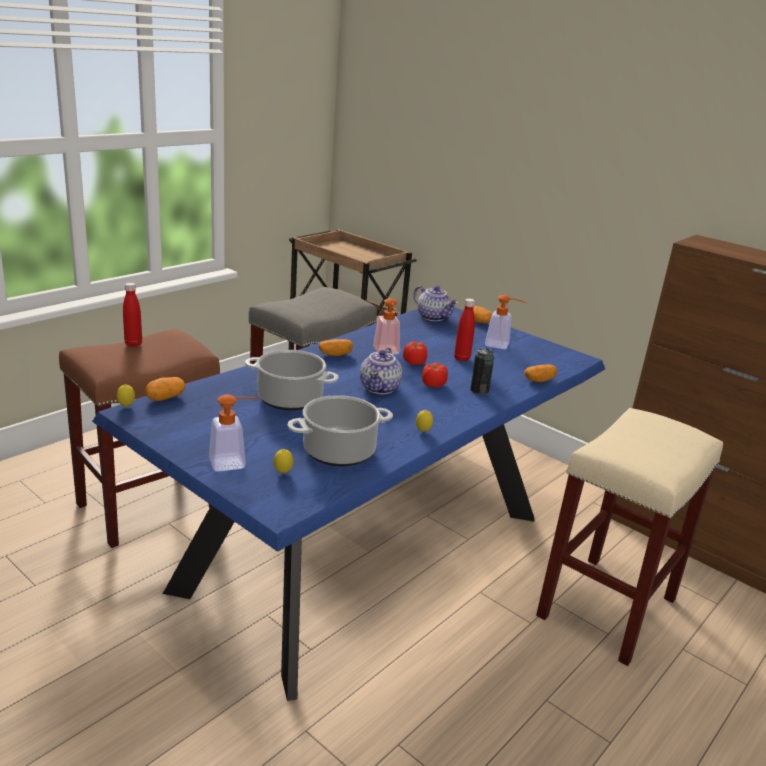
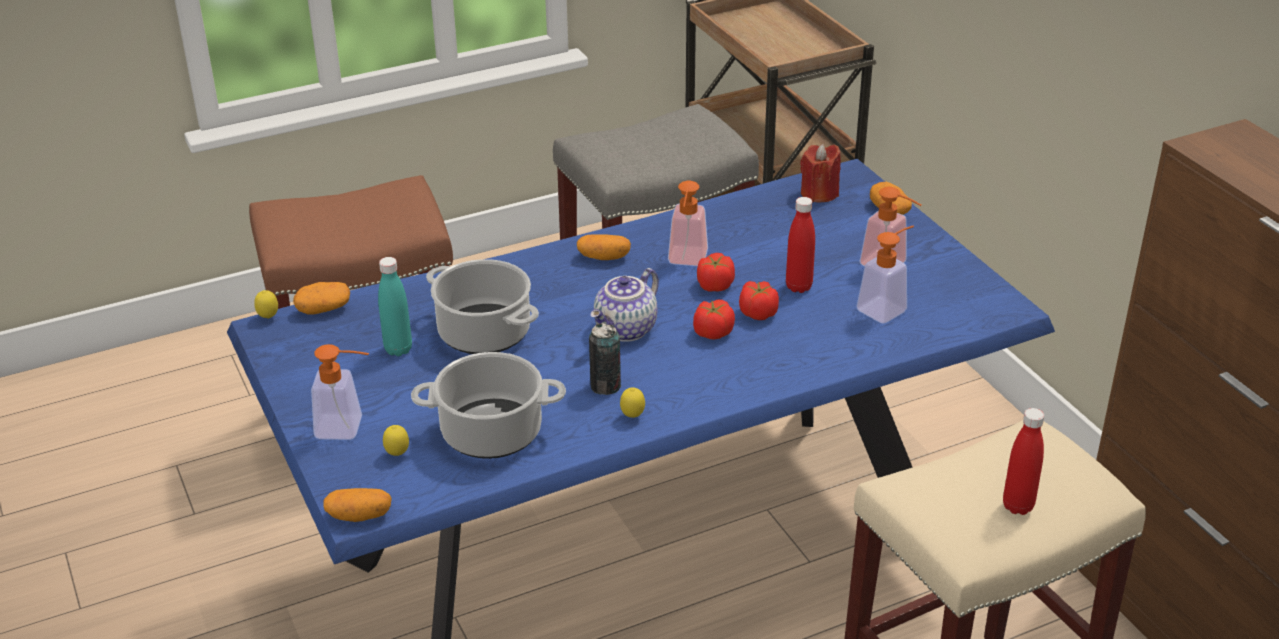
camera: 25 degrees right, 10 degrees up
(133, 344) = (345, 202): red bottle -> red bottle (1018, 506)
(237, 414) = (398, 349): none -> turquoise bottle
(434, 317) = (819, 193): teapot -> red candle
(450, 373) = (758, 313): none -> tomato
(479, 390) = (778, 353): can -> can (605, 386)
(518, 364) = (887, 307): none -> soap dispenser
(539, 380) = (894, 346): potato -> potato (359, 516)

